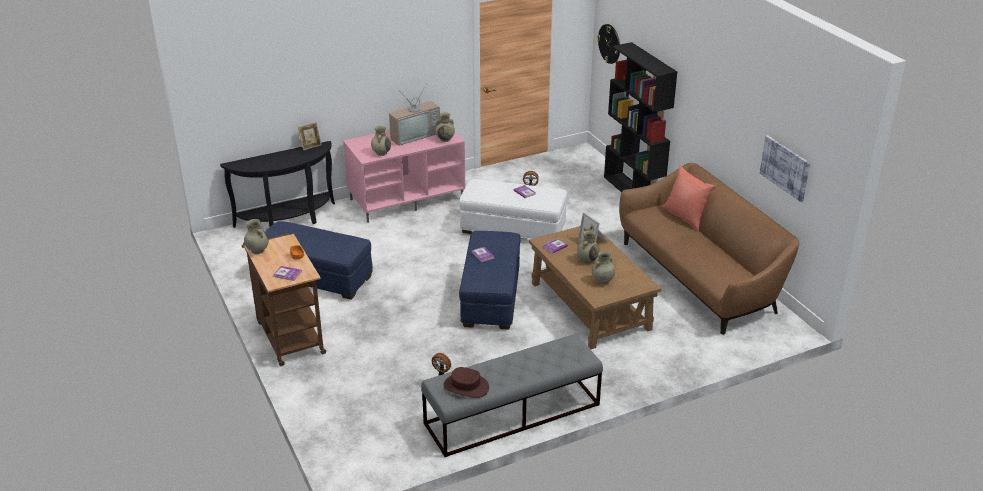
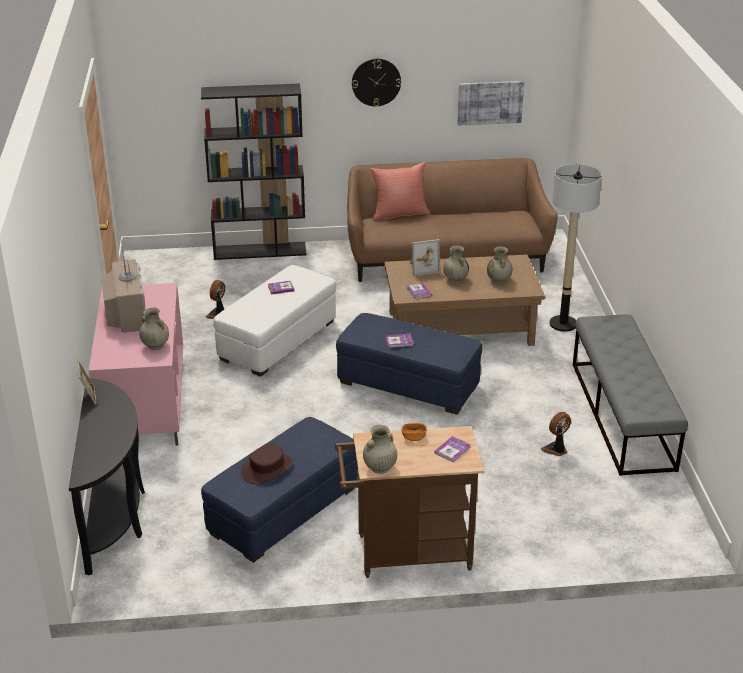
camera: 70 degrees left, 0 degrees up
(445, 139) = (160, 294): beige vase -> none
(466, 387) = (649, 397): brown hat -> brown hat (267, 468)
(609, 43) = (149, 109): wall clock -> wall clock (376, 82)
(638, 360) = (563, 324): none -> floor lamp

